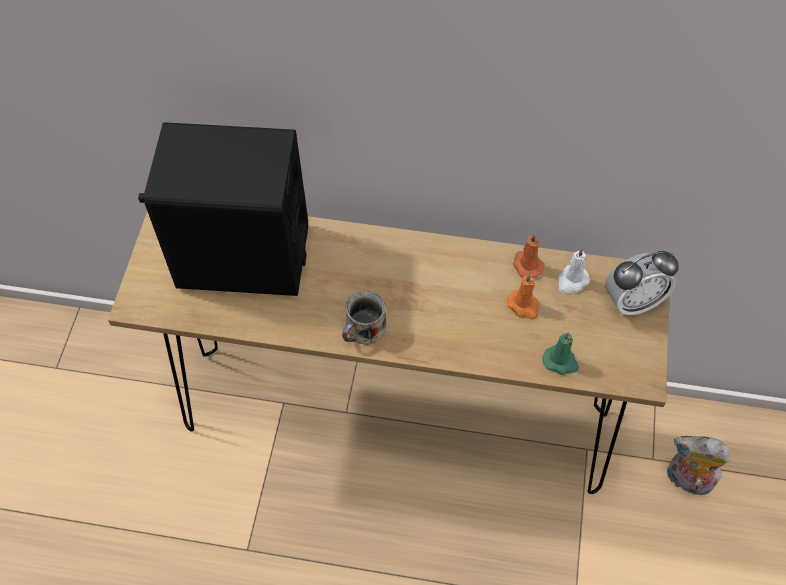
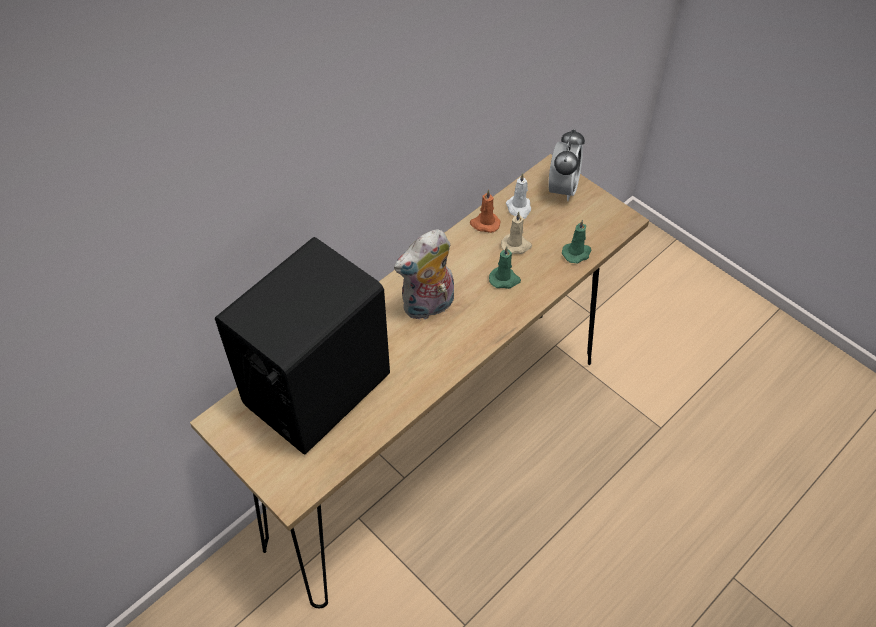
camera: 55 degrees left, 5 degrees down
(364, 329) = (455, 348): mug -> none
(475, 320) = (505, 279): none -> green candle
(524, 306) = (516, 245): orange candle -> beige candle
(687, 480) = (620, 306): plush toy -> plush toy (428, 307)

